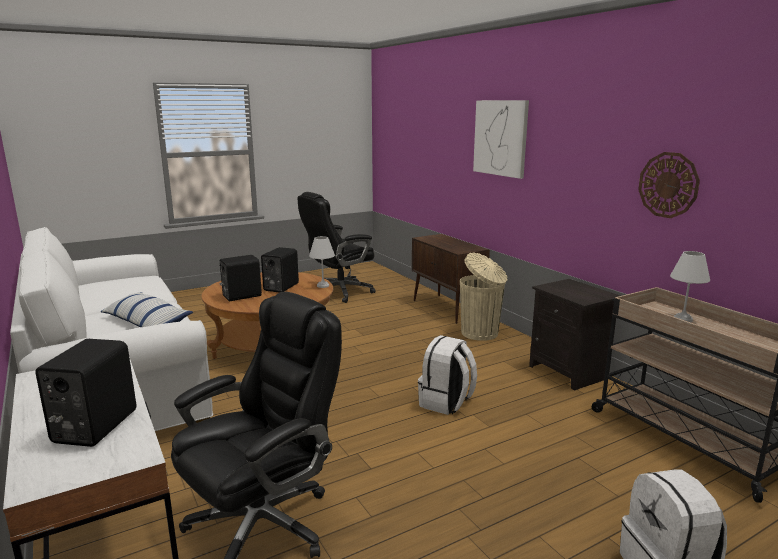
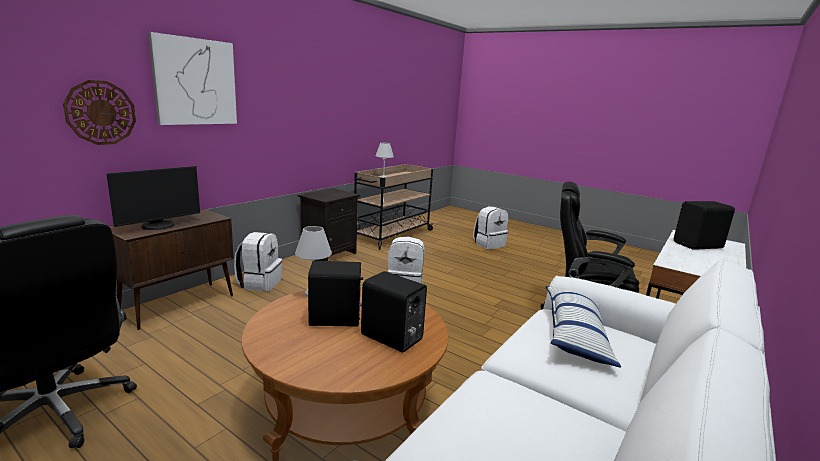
camera: 115 degrees left, 0 degrees up
(440, 241) = (159, 226): none -> monitor
(480, 333) = (259, 283): beige trash can -> white backpack
(668, 185) = (344, 111): wall clock -> wall clock (101, 113)

